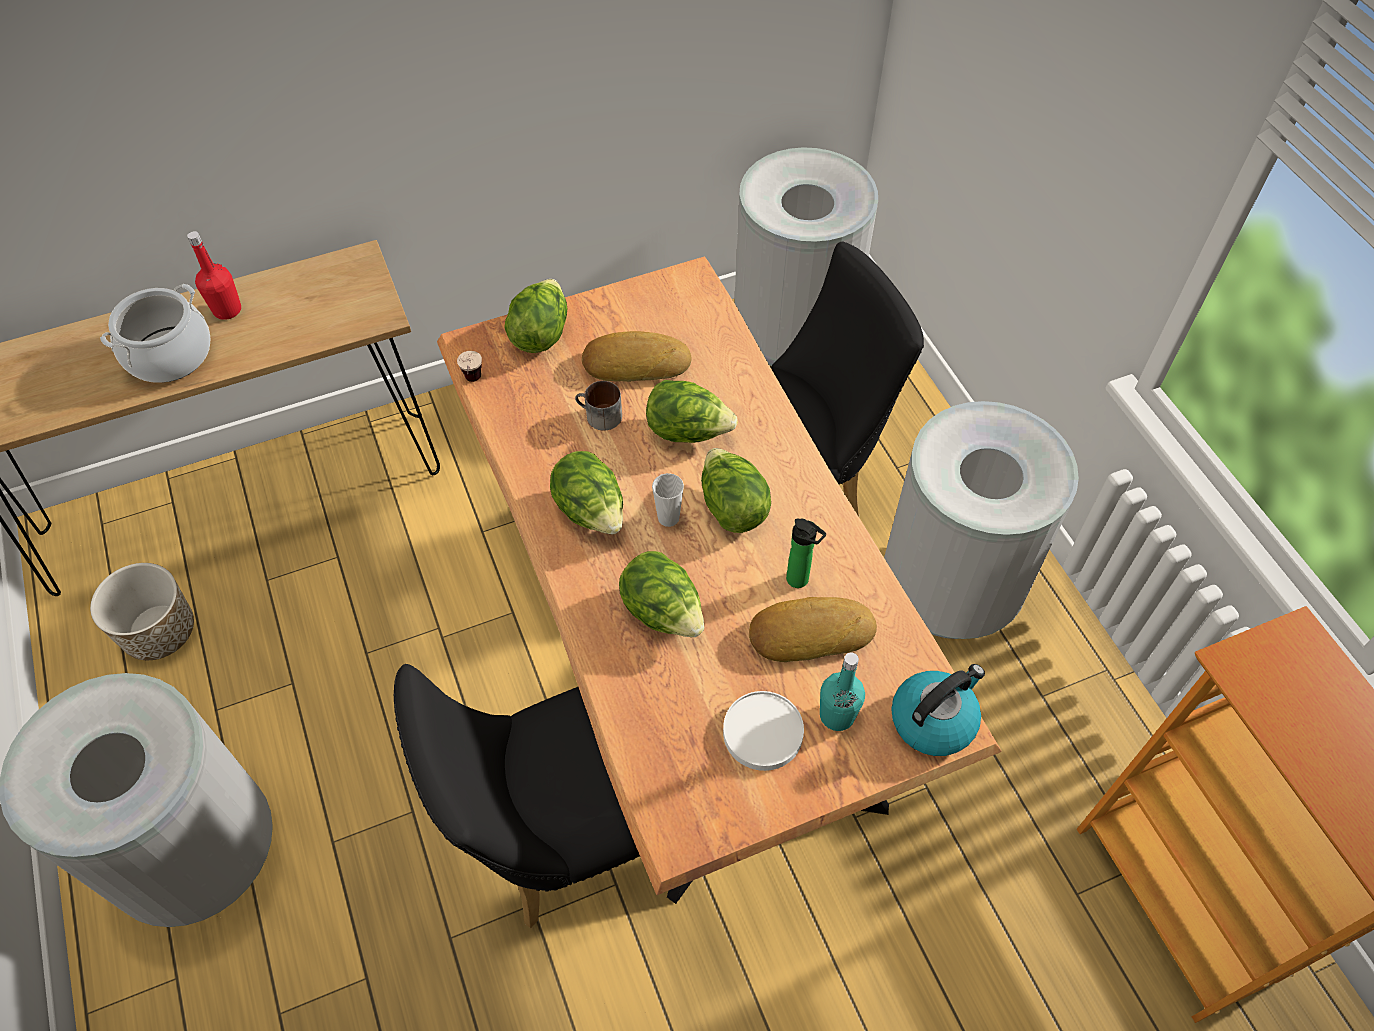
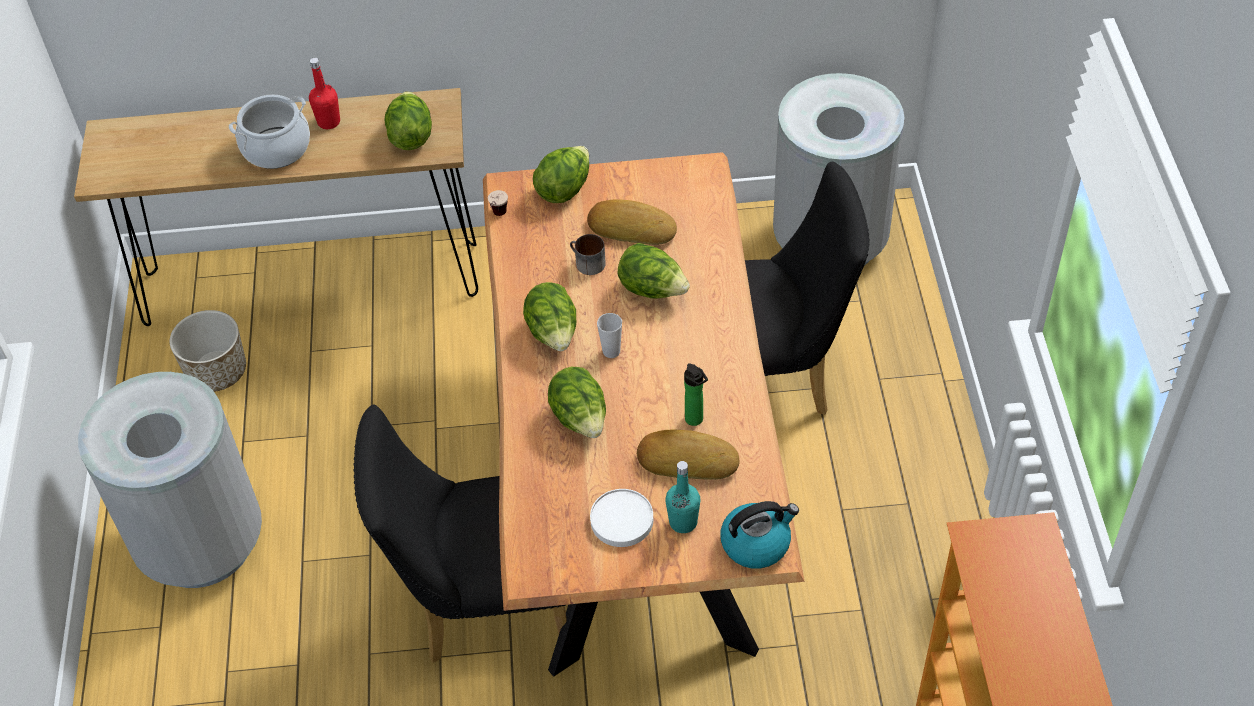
camera: 20 degrees right, 5 degrees down
(732, 507) = (664, 354): lettuce -> lettuce (410, 136)
(949, 590) = (883, 492): grey trash can -> none

